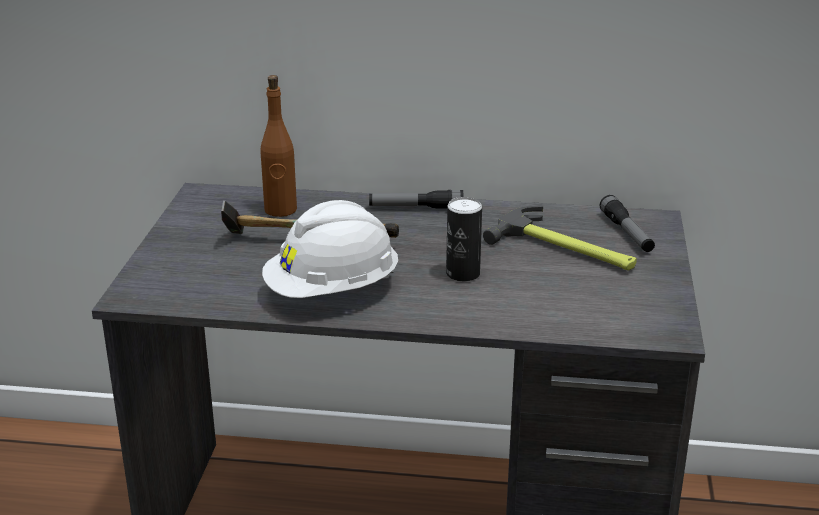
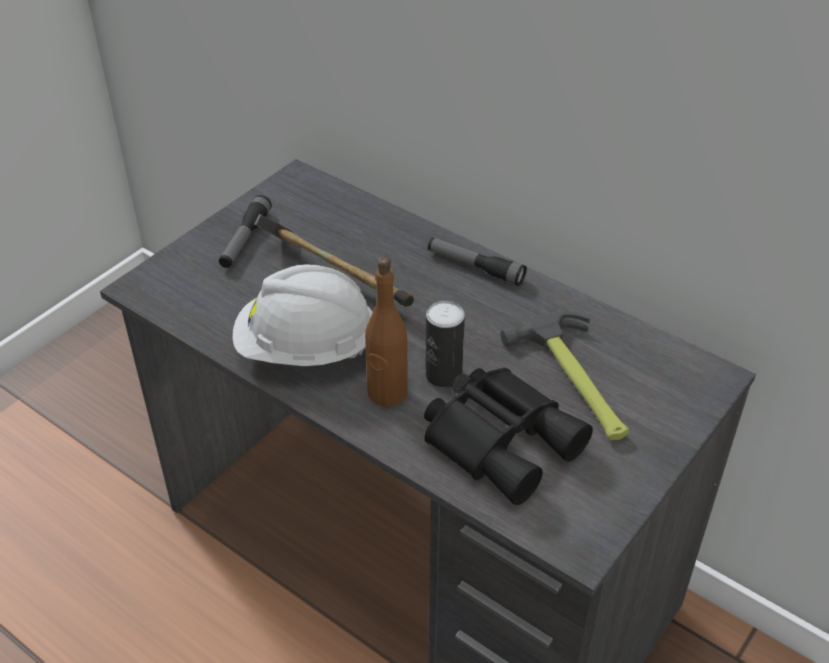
camera: 30 degrees right, 15 degrees up
(280, 210) = (348, 225): brown bottle -> brown bottle (387, 393)
(548, 295) = (502, 438): none -> black binoculars
(627, 233) = (663, 384): flashlight -> flashlight (245, 240)

